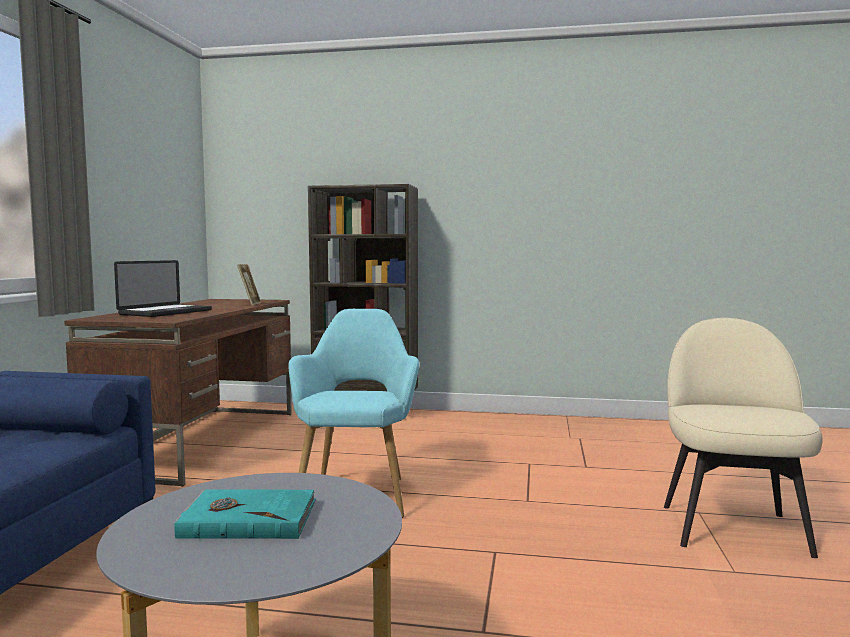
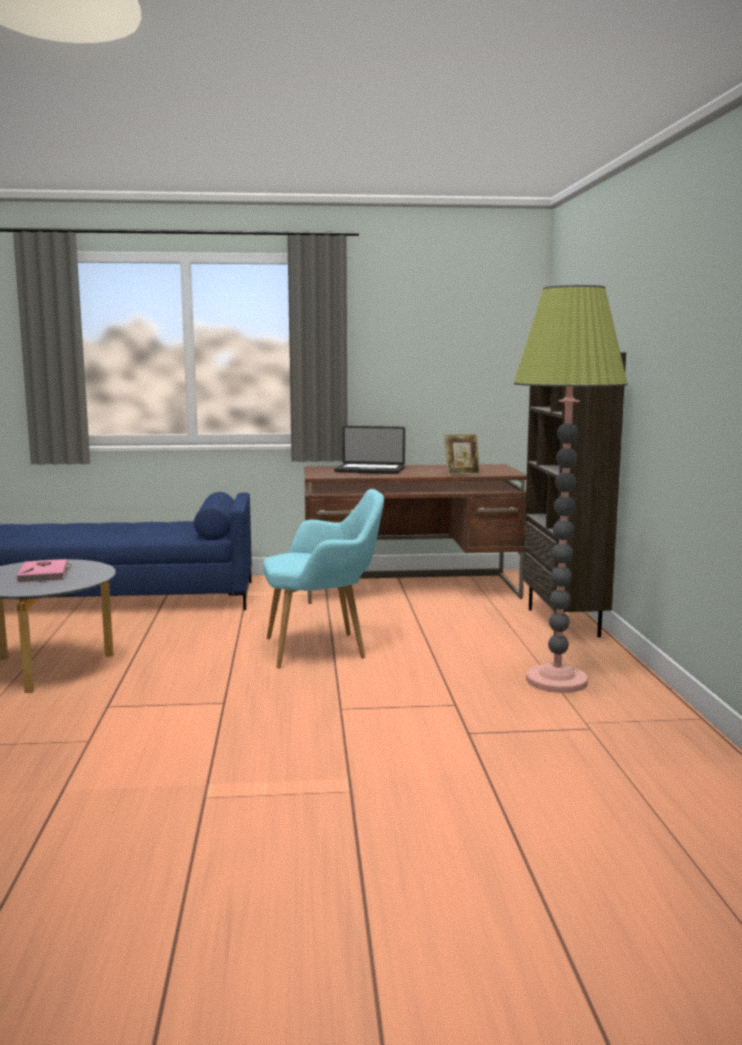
camera: 75 degrees right, 5 degrees up
(248, 519) = (44, 574): turquoise book -> pink book
(491, 433) = (556, 681): none -> floor lamp
(732, 528) = (312, 807): beige chair -> none

